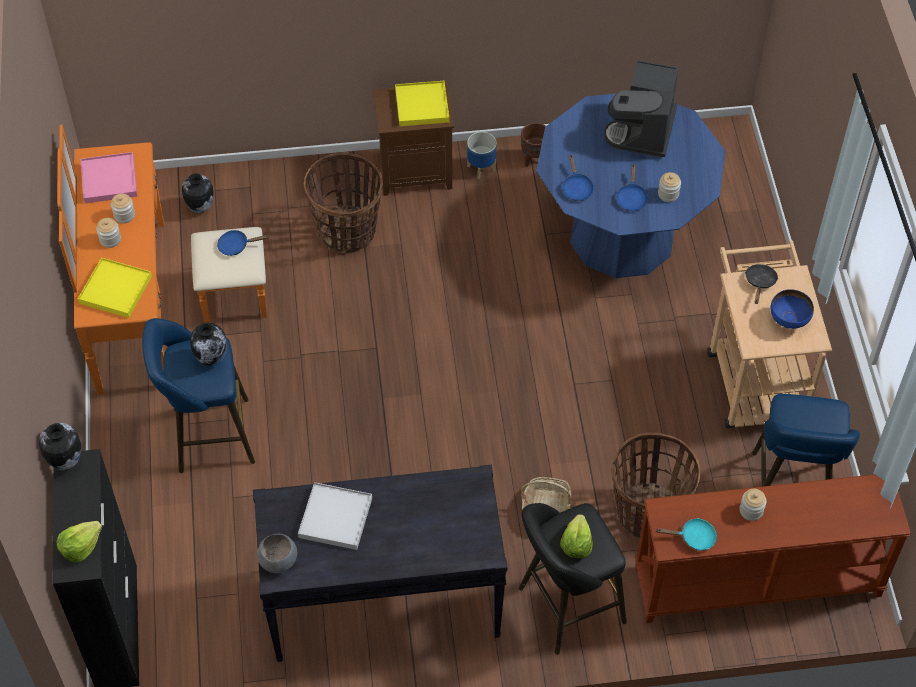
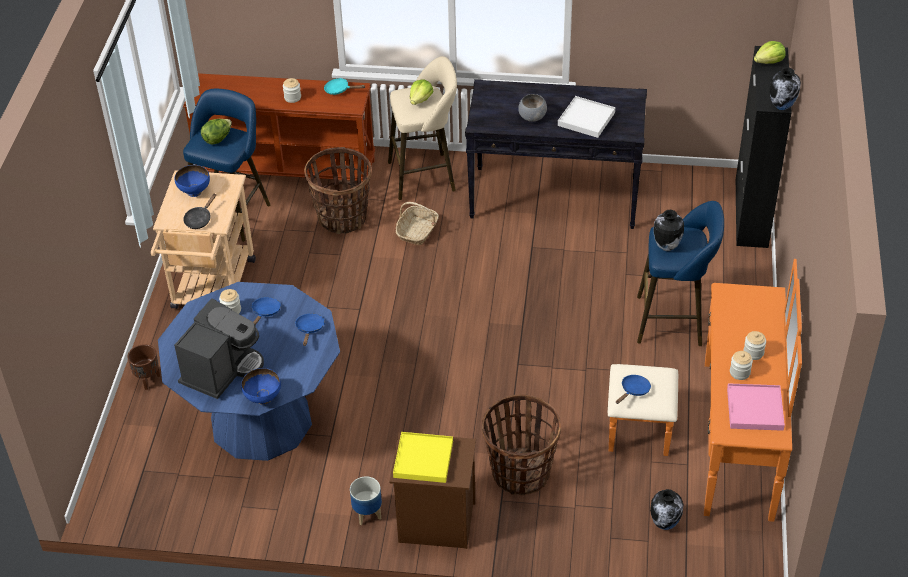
camera: 165 degrees left, 10 degrees down
(115, 290) = (748, 309): yellow tray -> none
(236, 246) = (633, 391): blue frying pan -> blue frying pan turned 60 degrees counterclockwise
(279, 560) = (630, 103): grey bowl -> grey bowl (532, 117)
(534, 160) = (310, 512): brown planter -> brown planter (147, 380)
(566, 608) = (426, 175): black stool -> beige stool
(590, 112) = (263, 398): none -> blue bowl
(812, 422) = (217, 139): none -> lettuce

